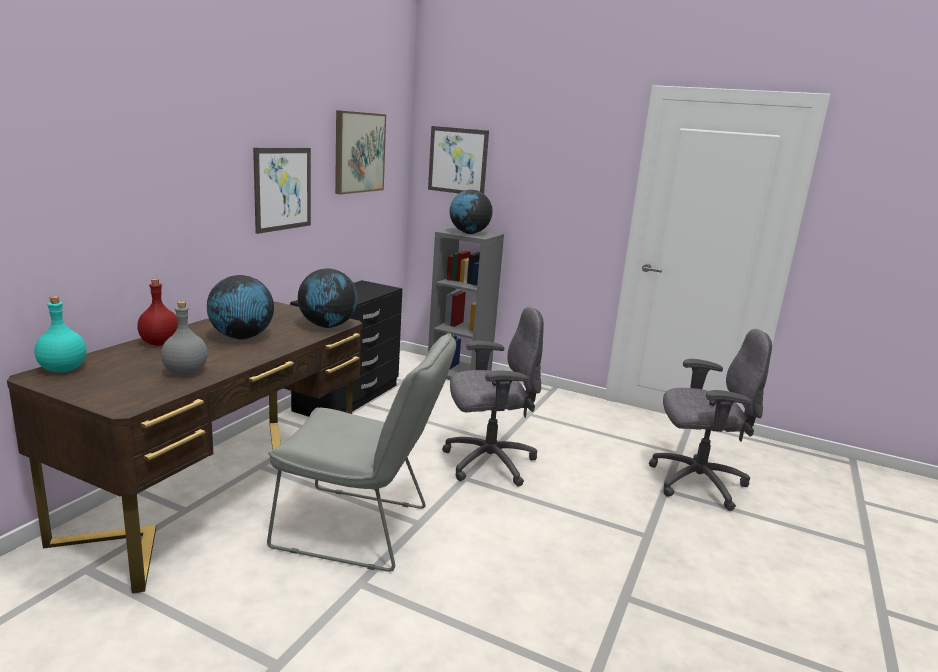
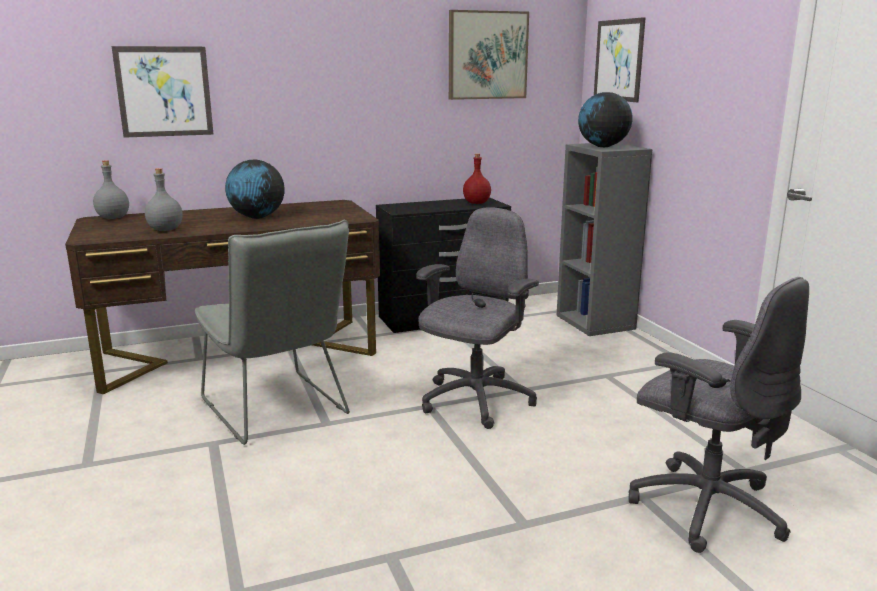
camera: 45 degrees right, 0 degrees up
(64, 369) = (114, 218): turquoise bottle -> grey bottle
(159, 343) = (198, 213): red bottle -> red bottle (476, 203)
(283, 189) = (370, 91): picture -> picture (164, 91)
(328, 326) = (340, 219): globe -> none
(487, 462) = (475, 401): grey office chair -> grey office chair turned 90 degrees counterclockwise

